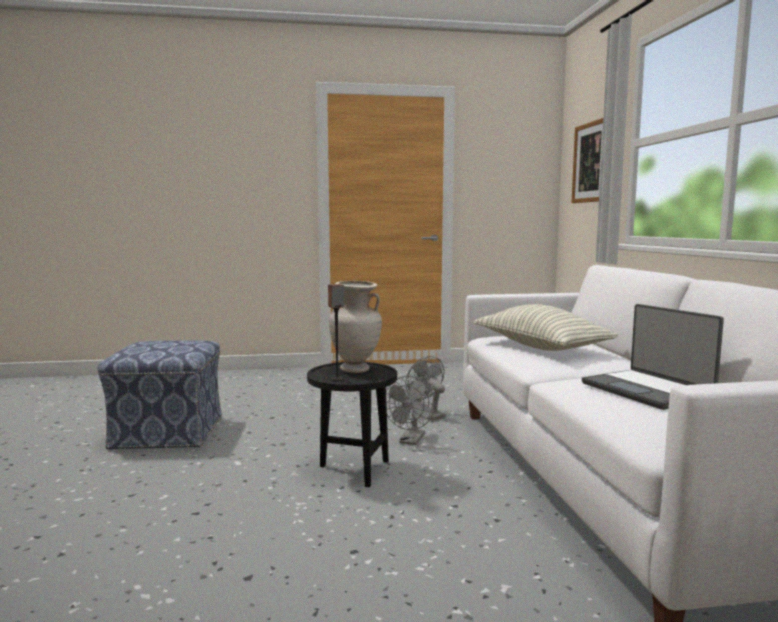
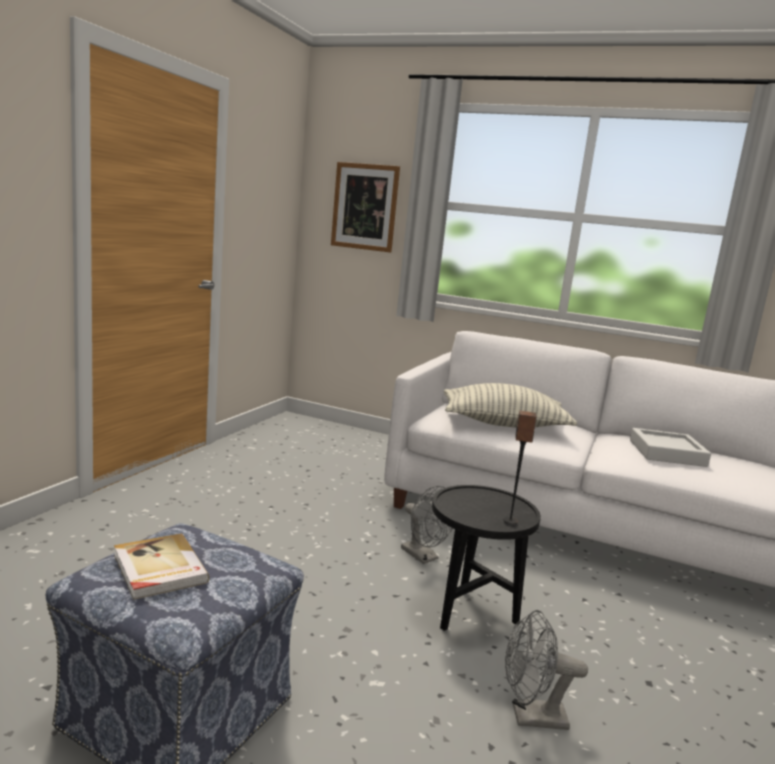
camera: 60 degrees left, 5 degrees up
(155, 344) = (158, 569): none -> book
(355, 370) = (474, 502): beige vase -> none
(427, 415) = (361, 520): grey fan -> grey fan (530, 717)
(647, 390) = (667, 453): laptop -> grey tray

